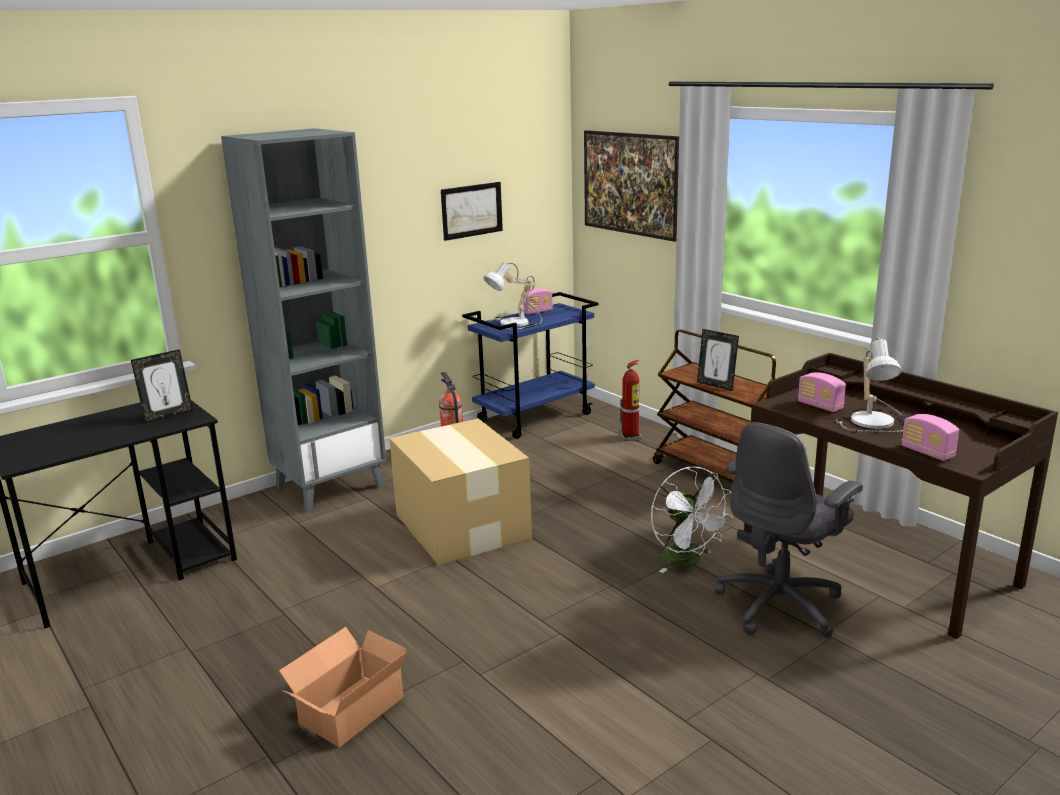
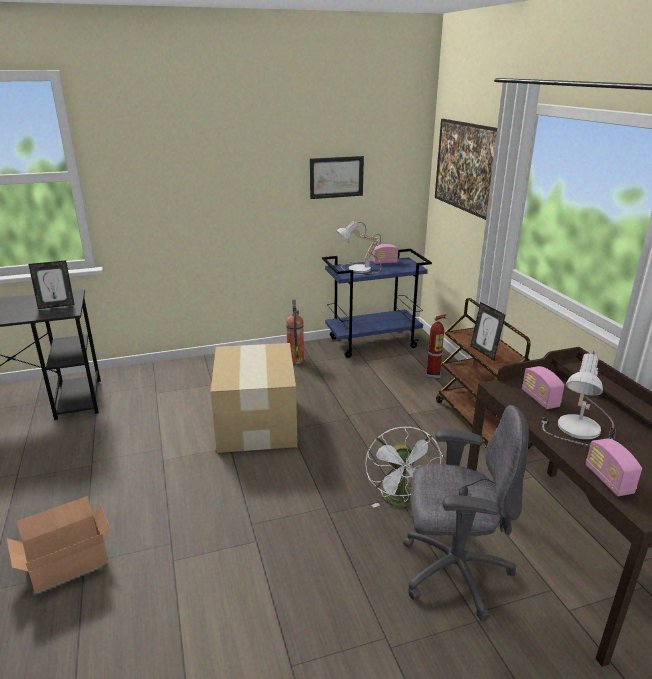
camera: 20 degrees right, 5 degrees up
(330, 486) = (197, 369): grey bookcase -> none
(781, 605) = (453, 571): grey office chair -> grey office chair turned 150 degrees counterclockwise

